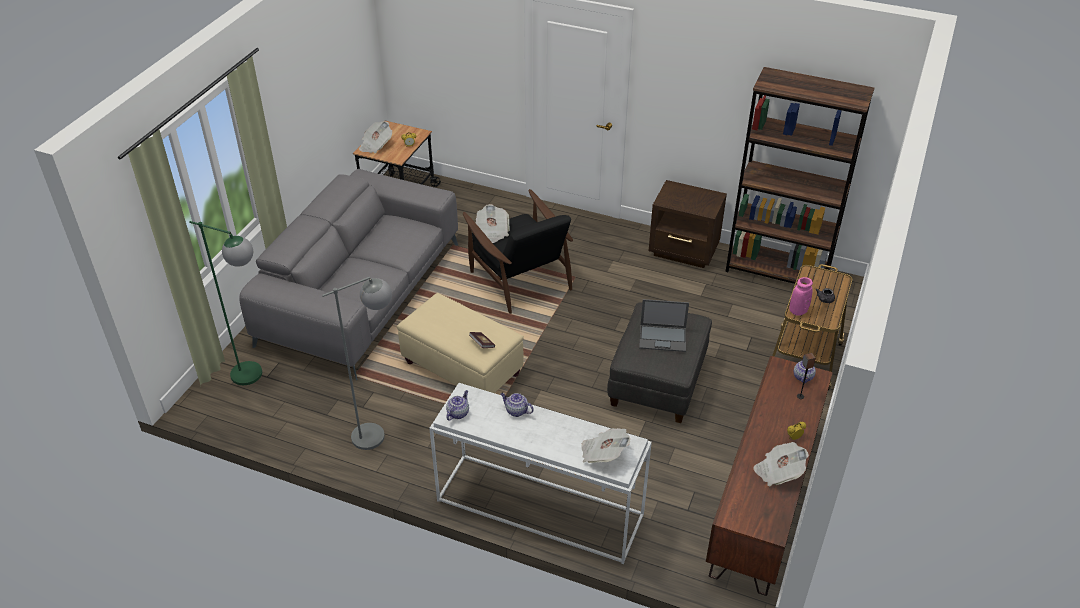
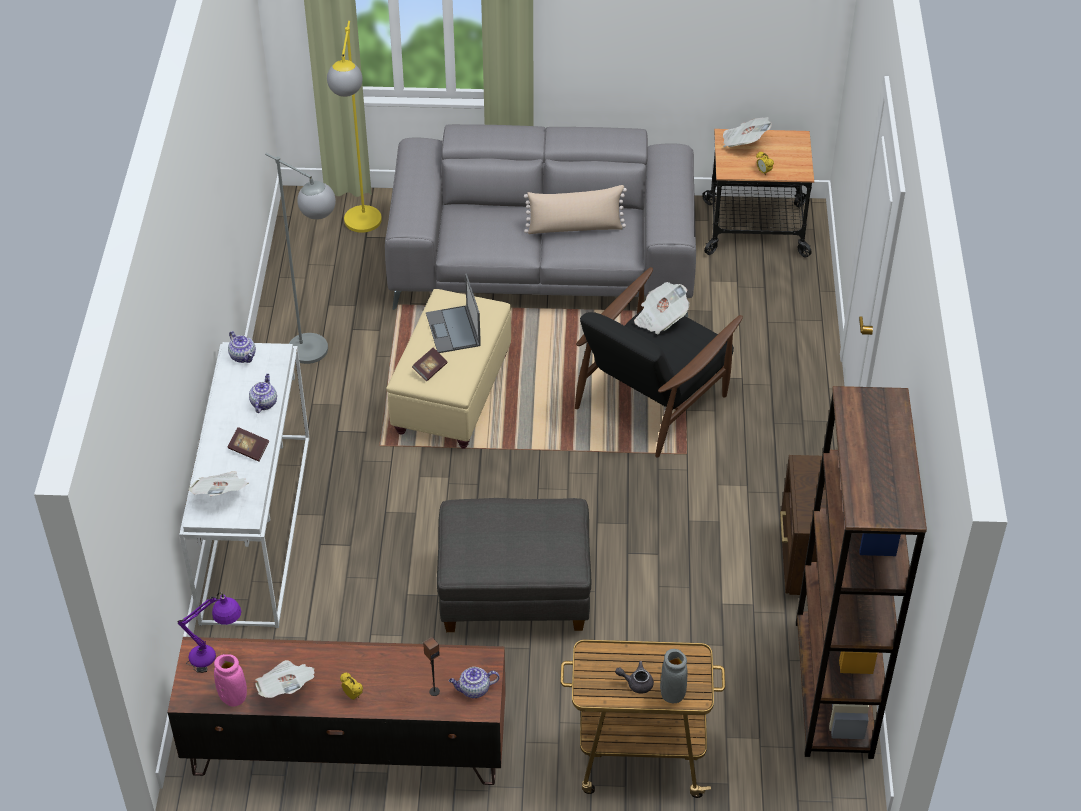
camera: 70 degrees right, 5 degrees up
(256, 377) = (361, 229): green floor lamp -> yellow floor lamp
(385, 243) = (575, 227): none -> beige pillow
(458, 413) = (243, 356): teapot -> teapot turned 45 degrees clockwise
(563, 429) = (249, 450): none -> book
(663, 338) = (511, 536): laptop -> laptop (453, 330)
(738, 506) = (217, 656): none -> purple table lamp
(798, 311) = (594, 654): pink vase -> pink vase (233, 697)
(836, 287) = (672, 693): none -> grey vase

